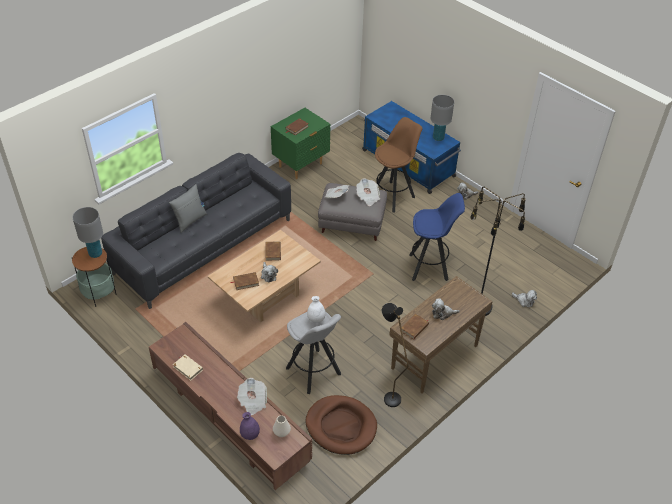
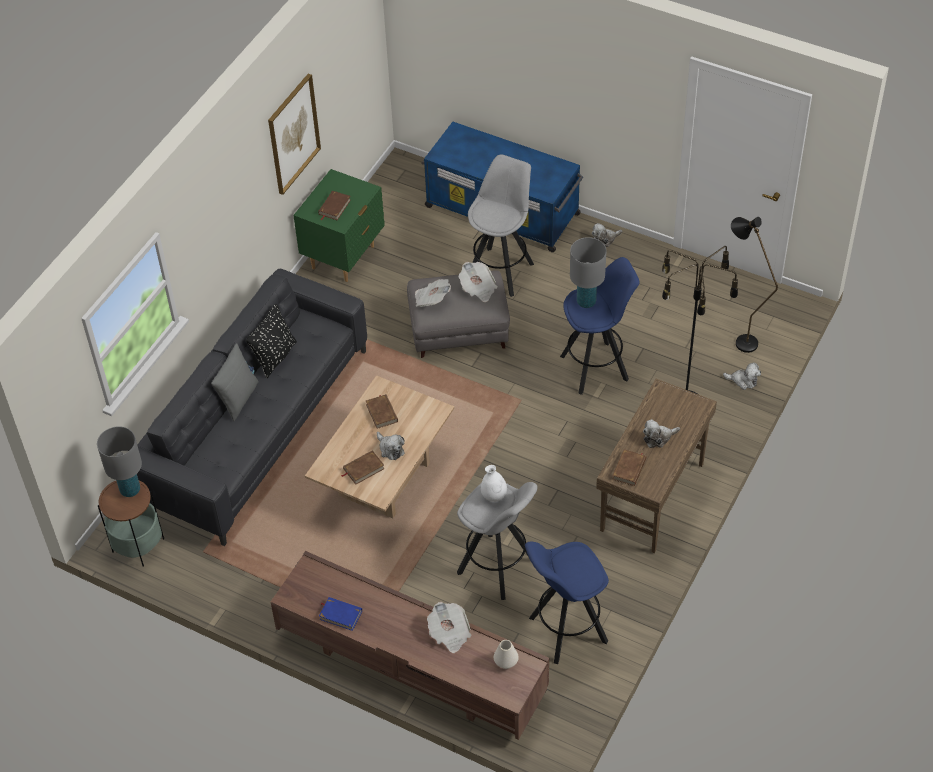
camera: 15 degrees left, 5 degrees up
(188, 368) = (340, 615): beige book -> blue book
(224, 203) = (275, 357): none -> black pillow
(250, 435) = (466, 678): purple vase -> none
(278, 71) = (293, 134): none -> picture
(341, 426) = (565, 630): brown dog bed -> blue stool
(388, 395) = (611, 568): black floor lamp -> black floor lamp (739, 339)
(393, 196) = (501, 270): brown stool -> grey stool
(438, 138) = (546, 166): grey table lamp -> grey table lamp (586, 302)

